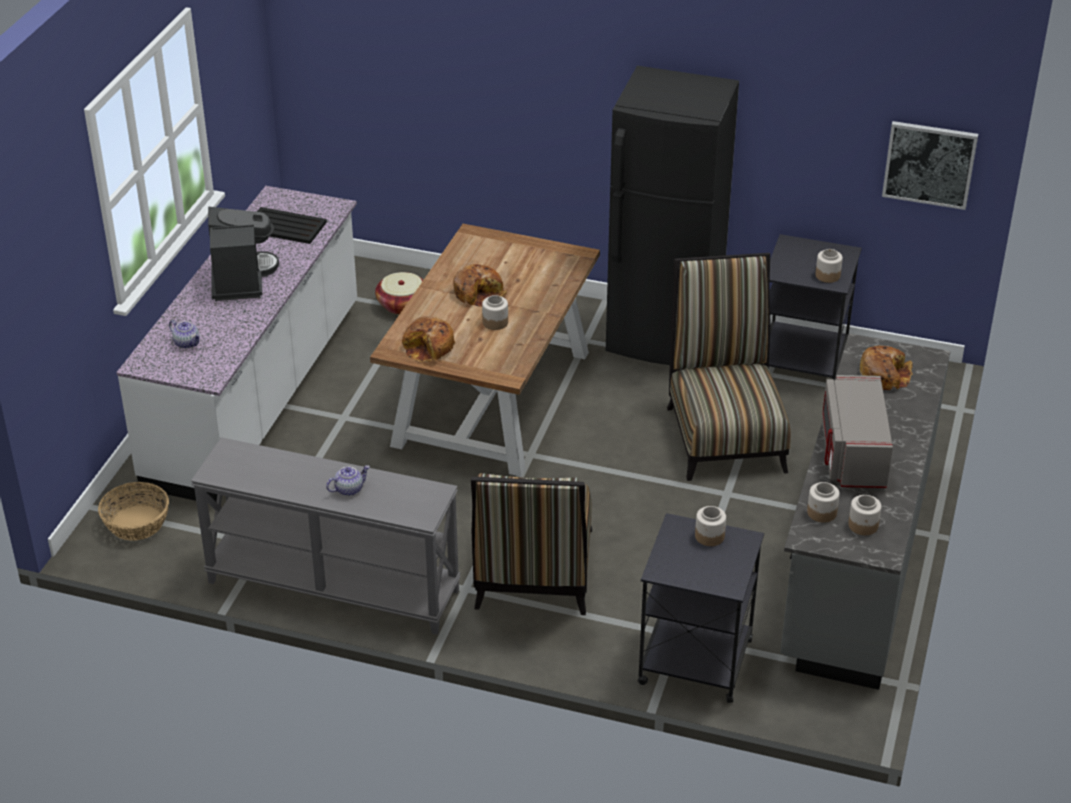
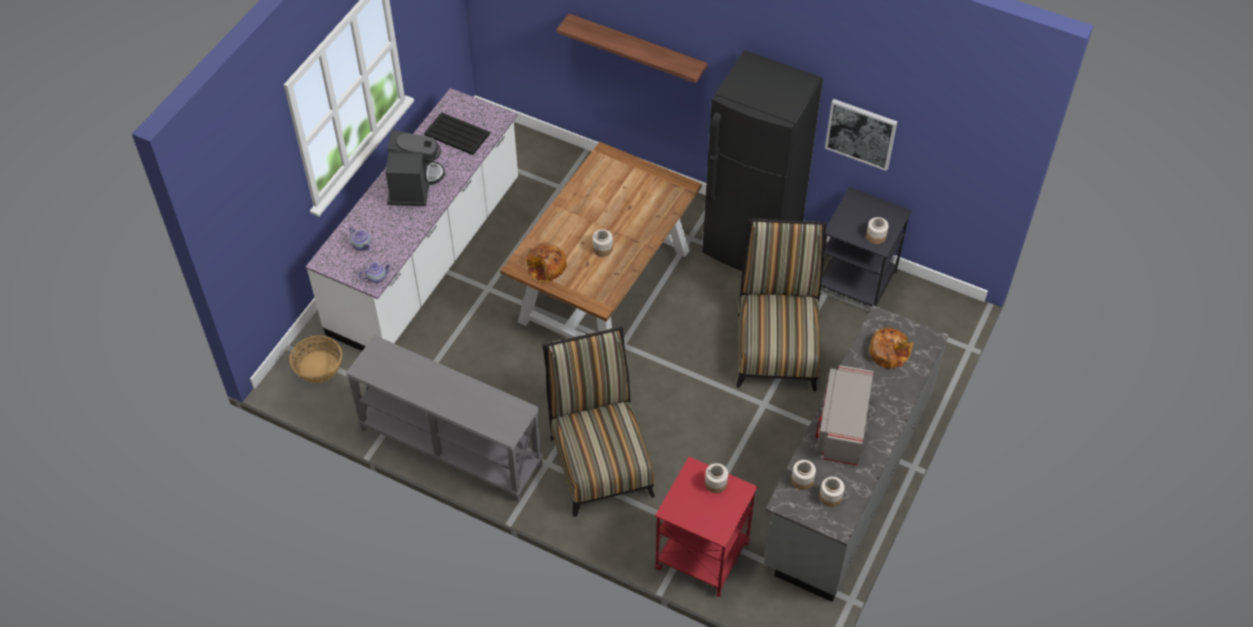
camera: 10 degrees right, 15 degrees up
(349, 489) = (458, 398): teapot -> teapot (376, 277)
(402, 305) = (554, 182): basket -> none
(479, 293) = (596, 216): bread -> none
(498, 100) = (637, 49): none -> shelf
(533, 575) = (599, 459): chair -> chair turned 150 degrees clockwise
(693, 660) = (701, 554): black cart -> red cart
(929, 164) = (968, 166): picture -> picture (861, 133)

